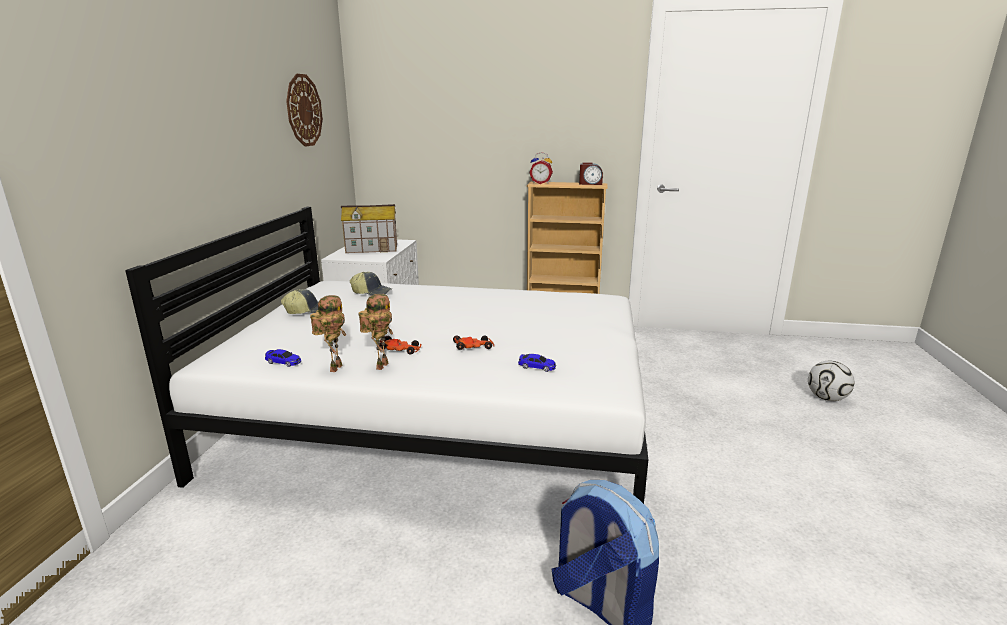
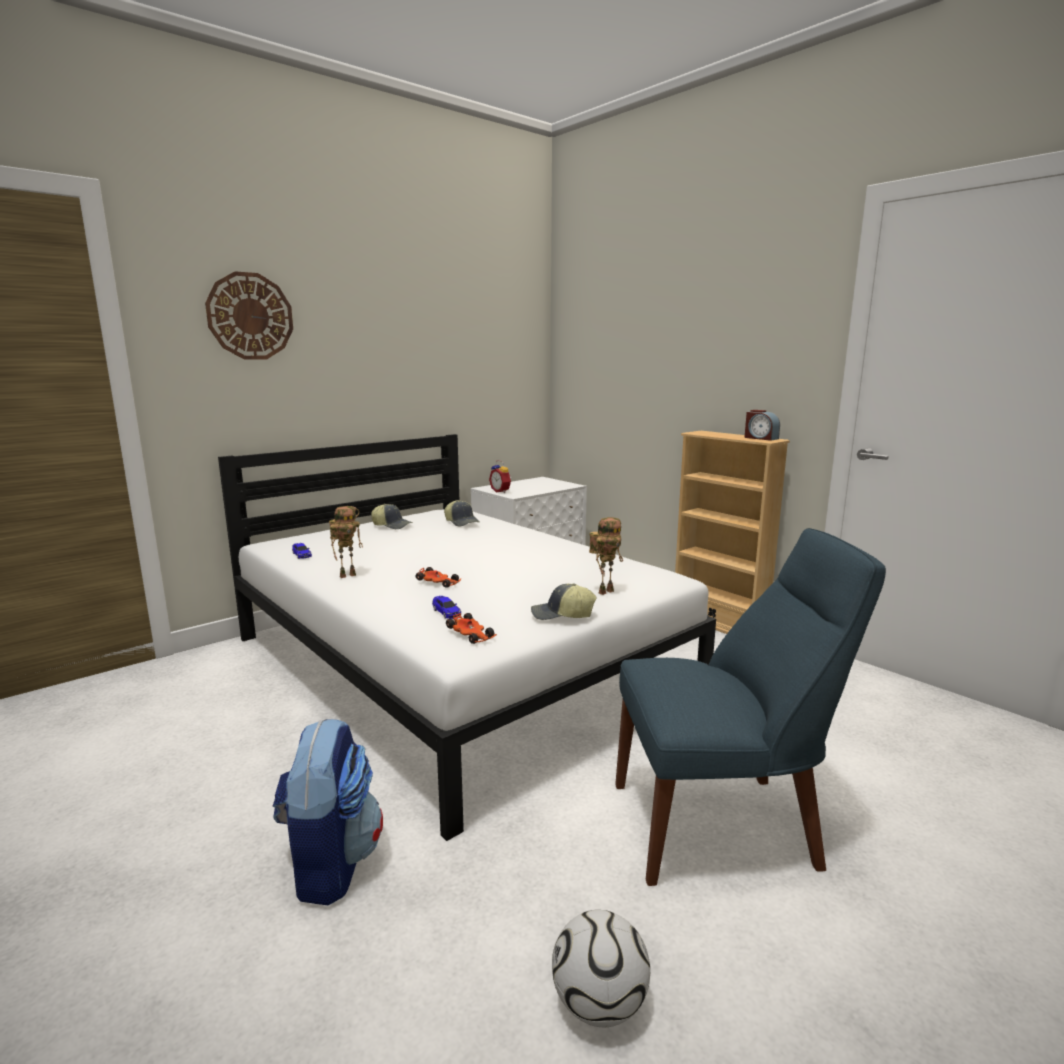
camera: 40 degrees right, 5 degrees down
(304, 110) = (474, 344): wall clock -> wall clock (250, 316)
(335, 367) = (320, 567): toy robot -> toy robot (605, 591)
(372, 248) = (530, 486): toy house -> none
(400, 350) = (384, 568): toy car -> toy car (471, 635)
(541, 183) = (702, 432): alarm clock -> alarm clock (501, 491)
(609, 342) = (562, 615): none -> cap
(741, 447) = (722, 825): none -> blue chair
(826, 398) = (991, 840): football -> football (599, 1004)

